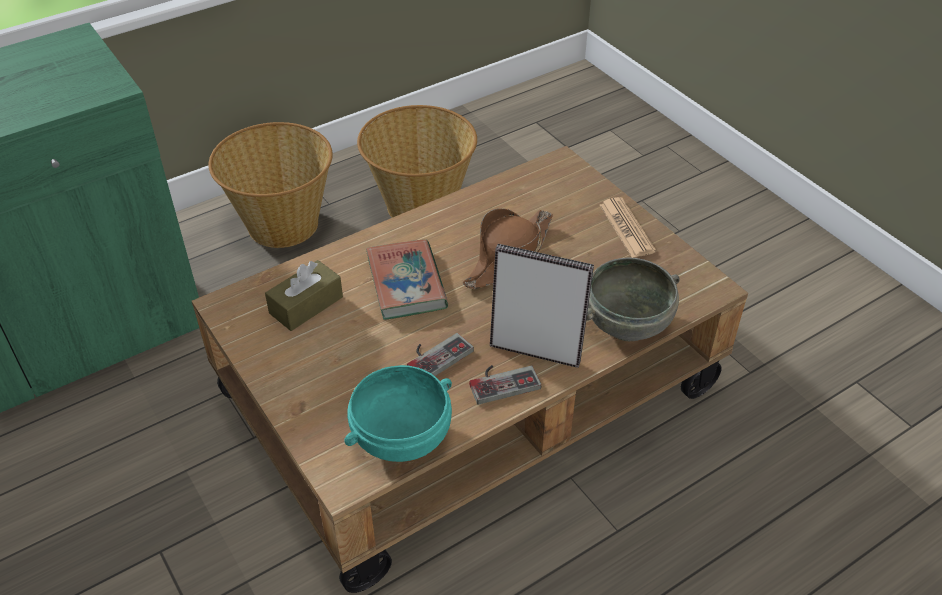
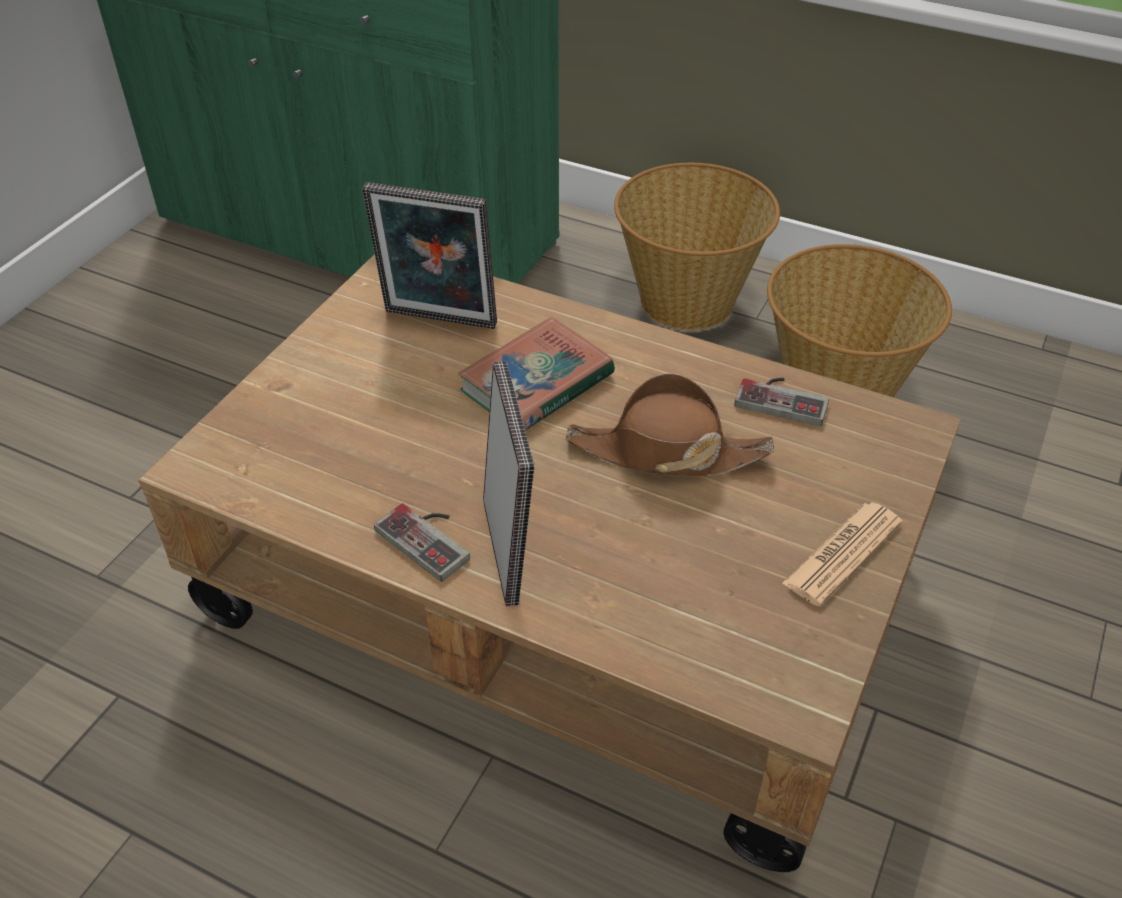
camera: 60 degrees right, 0 degrees up
(306, 305) = (438, 322): brown tissue box -> picture frame
(402, 439) = (279, 487): turquoise bowl -> none
(435, 355) = (433, 458): game controller -> game controller (783, 398)
(626, 322) = (637, 628): grey bowl -> none

